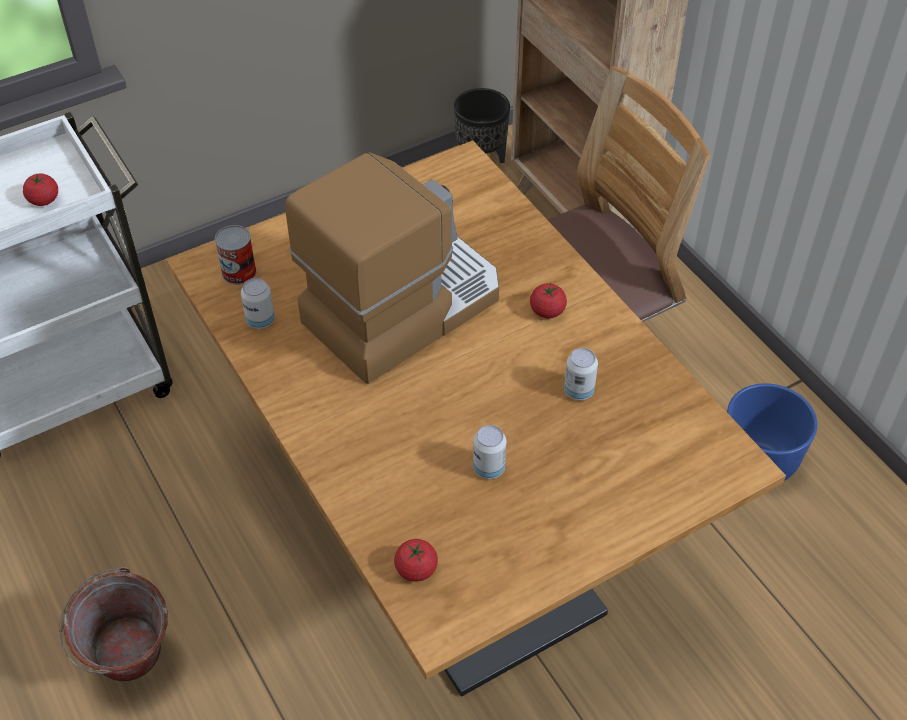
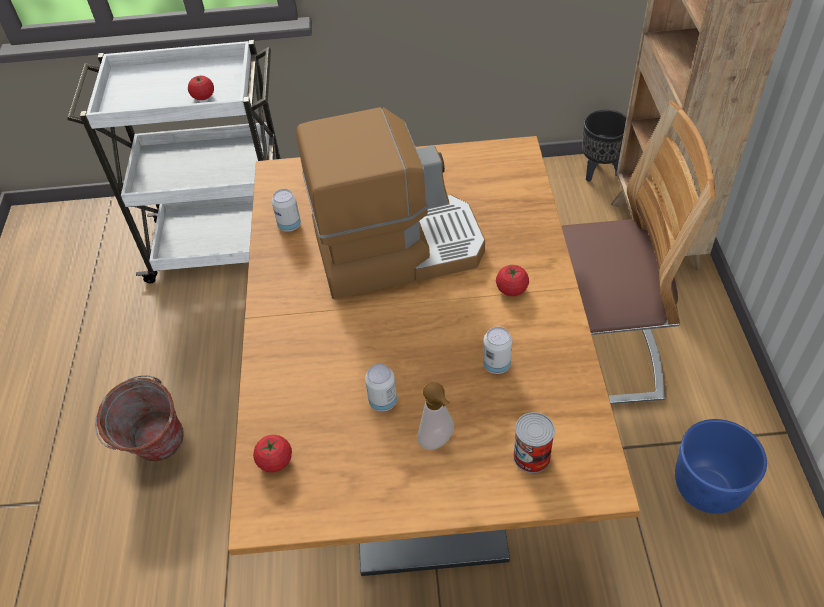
camera: 30 degrees right, 0 degrees up
(239, 272) = (298, 185): can -> can (531, 456)
(569, 486) = (438, 442): none -> soap dispenser

